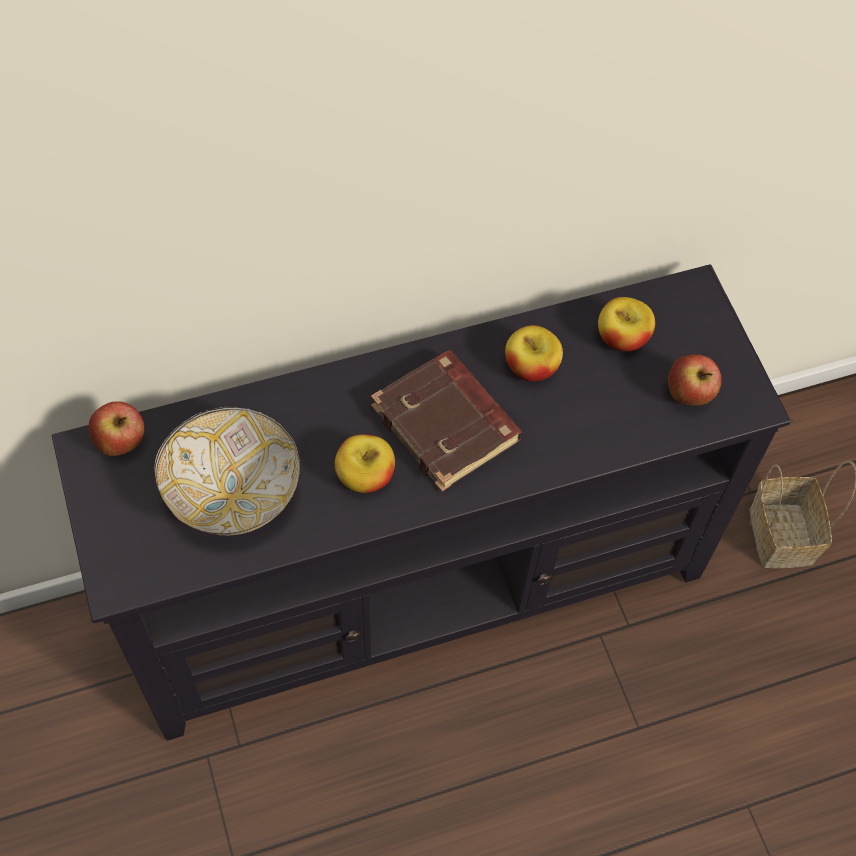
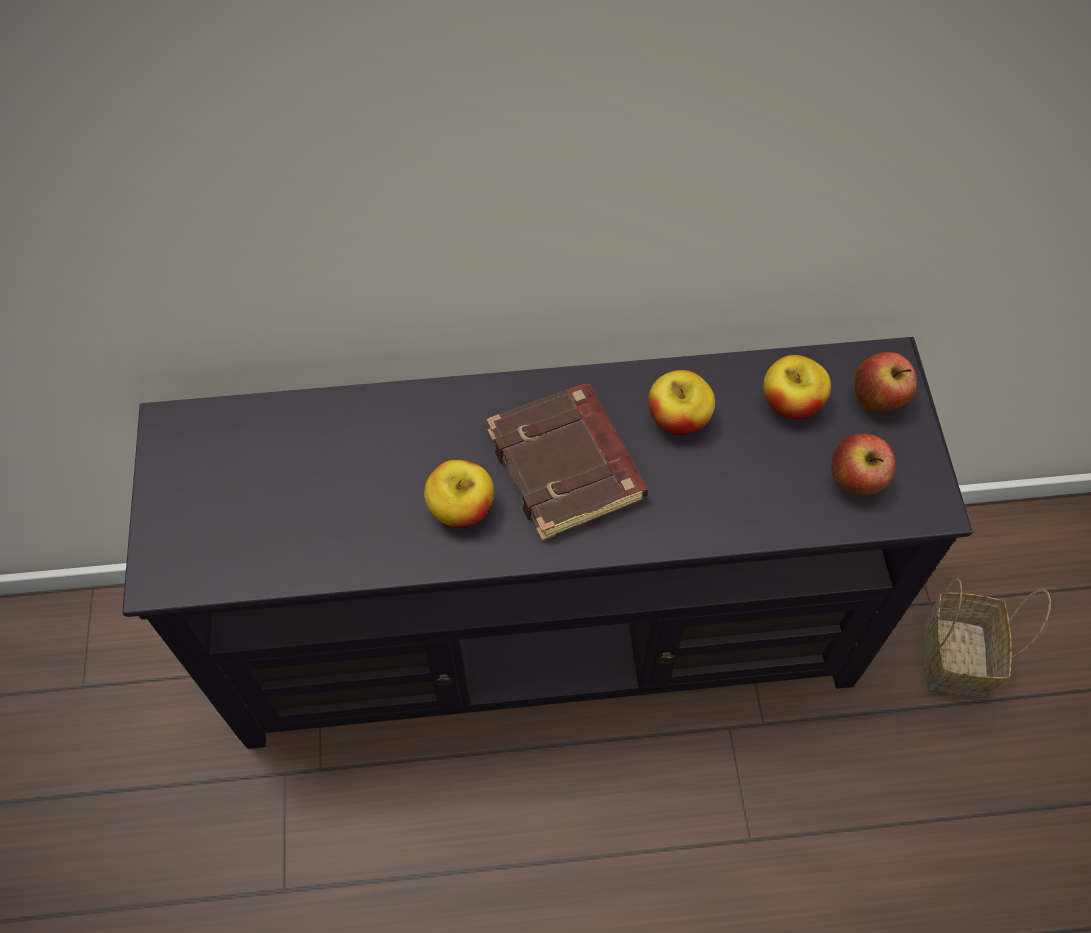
camera: 15 degrees right, 0 degrees up
(122, 443) = (209, 426): apple -> apple (877, 400)
(232, 494) = (311, 501): bowl -> none

